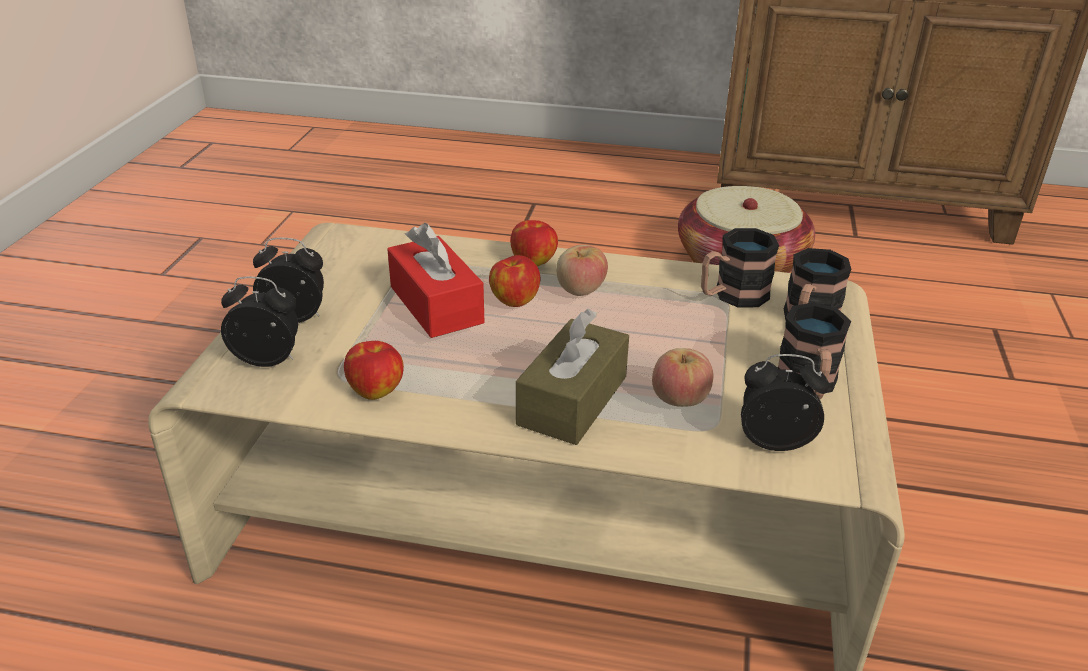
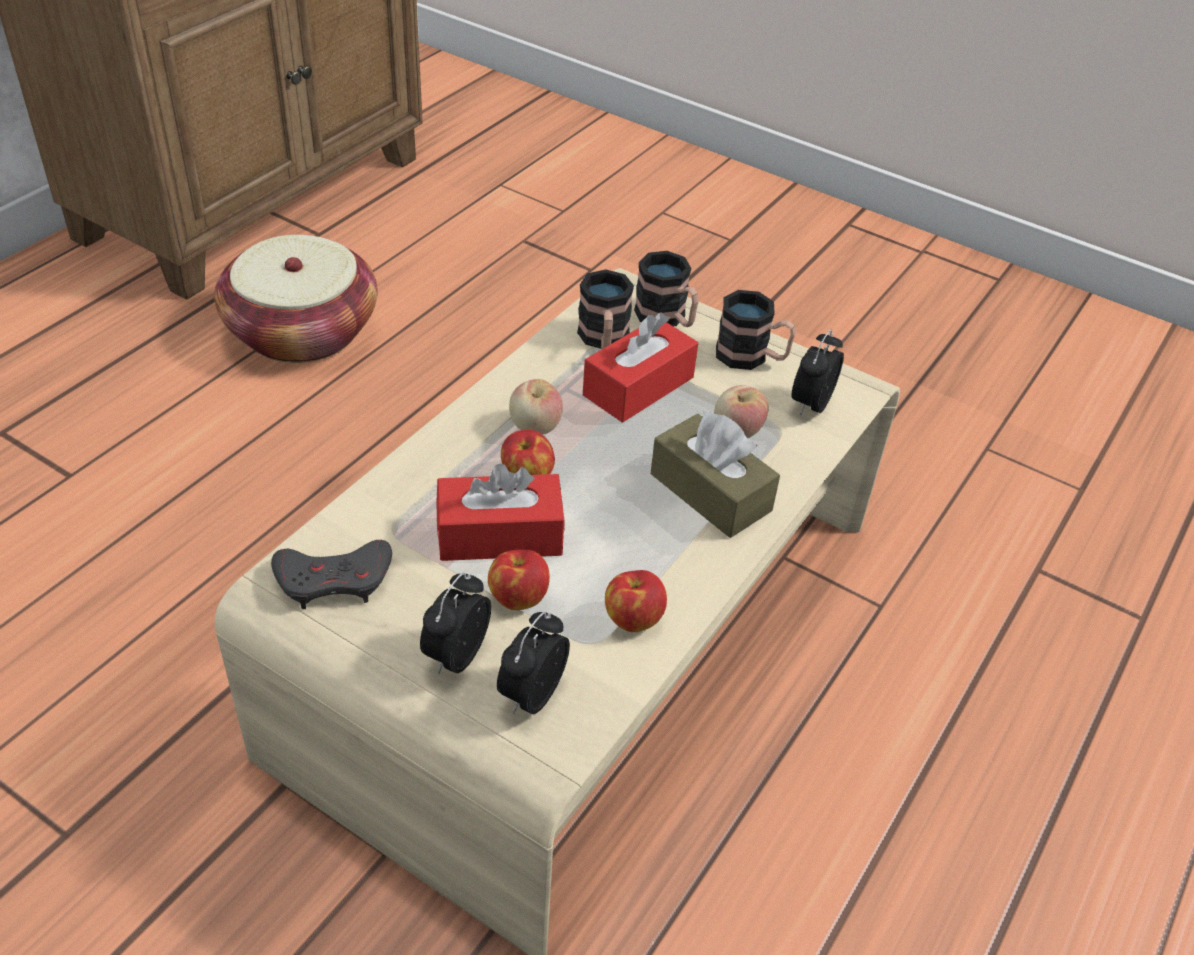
camera: 70 degrees left, 10 degrees up
(347, 253) = (334, 580): none -> grey game controller
(534, 262) = (459, 439): apple -> apple (518, 597)
(686, 328) = (638, 386): none -> red tissue box

